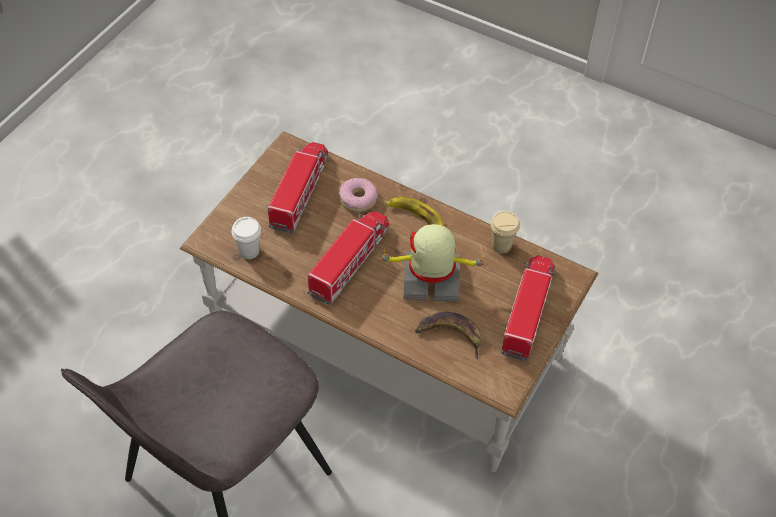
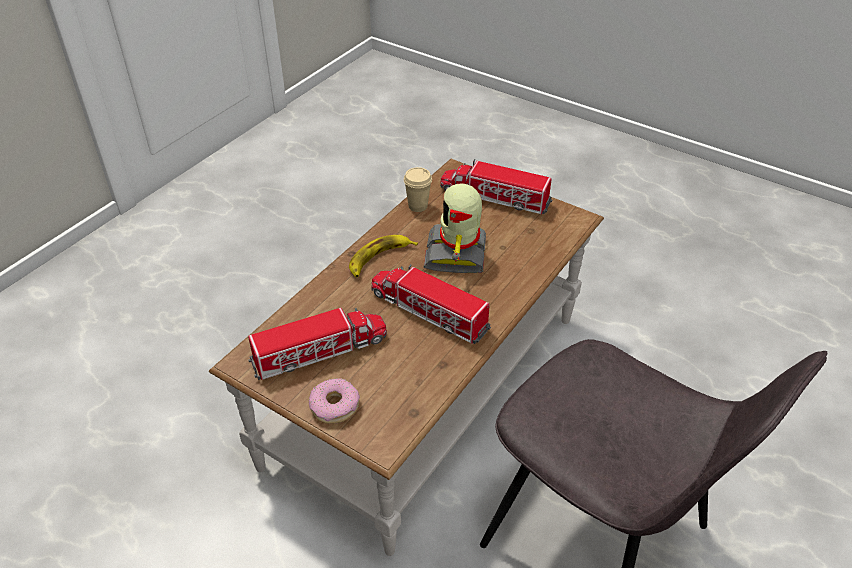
camera: 85 degrees left, 10 degrees down
(249, 251) = (406, 400): white cup -> none
(300, 191) = (319, 351): toy truck -> toy truck turned 135 degrees clockwise
(358, 199) = (340, 302): donut -> donut (335, 406)
(451, 334) = (522, 245): banana -> none

